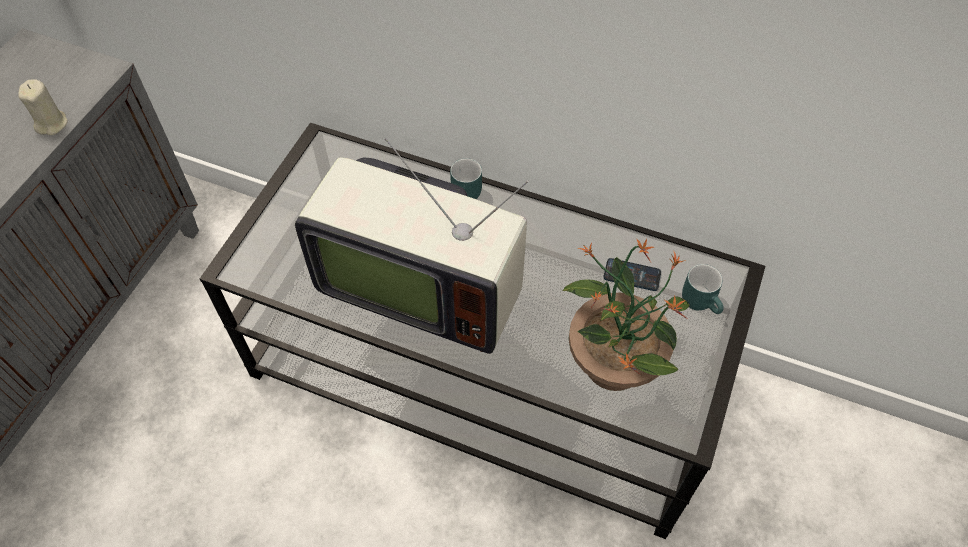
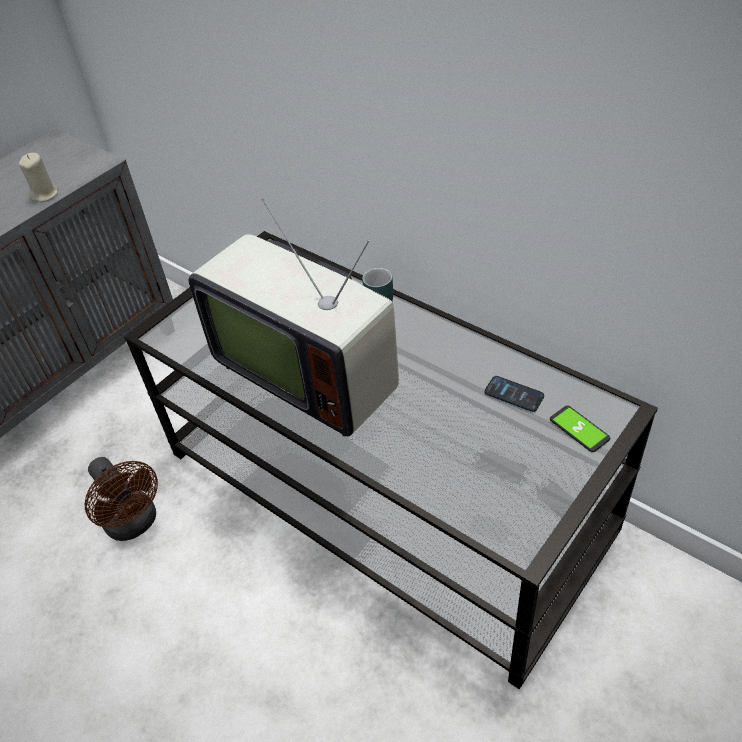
camera: 20 degrees right, 10 degrees down
(235, 462) = (135, 524): none -> brown fan
(614, 362) = (469, 468): potted plant -> none
(702, 301) = (579, 429): turquoise mug -> phone

